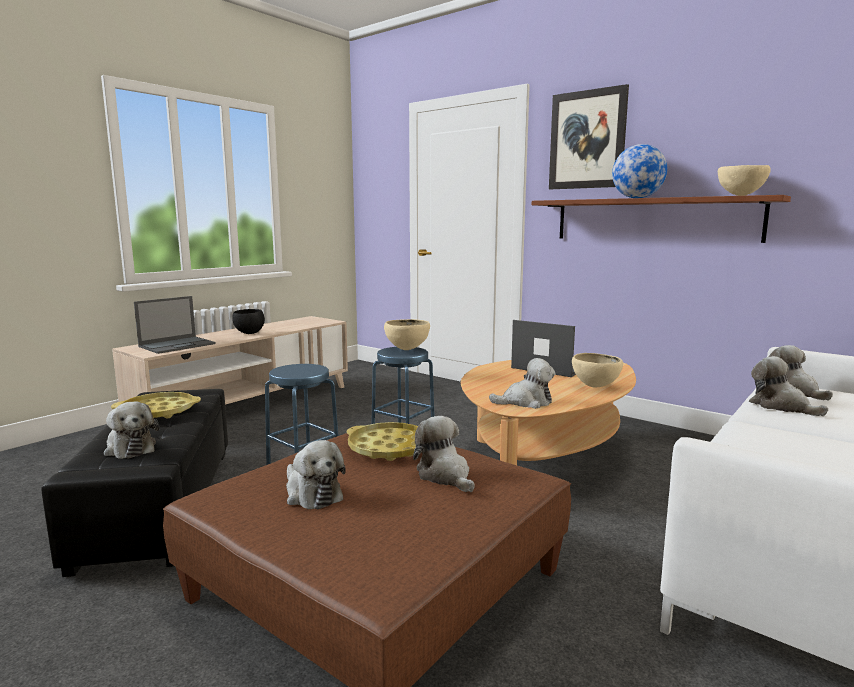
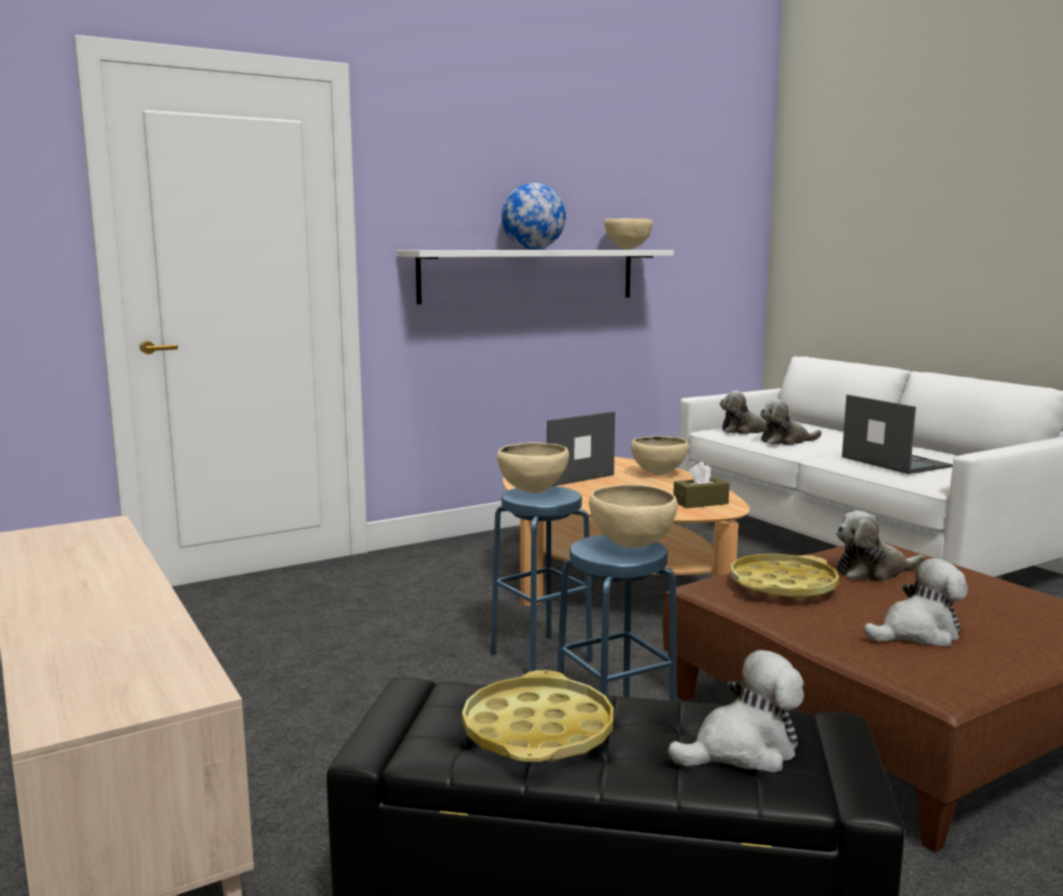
camera: 70 degrees left, 0 degrees up
(178, 345) = (128, 663): laptop -> laptop (894, 462)
(249, 333) = (101, 591): black bowl -> none
(302, 372) = (631, 547): none -> beige bowl
(525, 402) = (700, 503): plush toy -> brown tissue box
(587, 140) = (444, 166): picture -> none
(653, 220) = (529, 275): brown shelf -> white shelf

